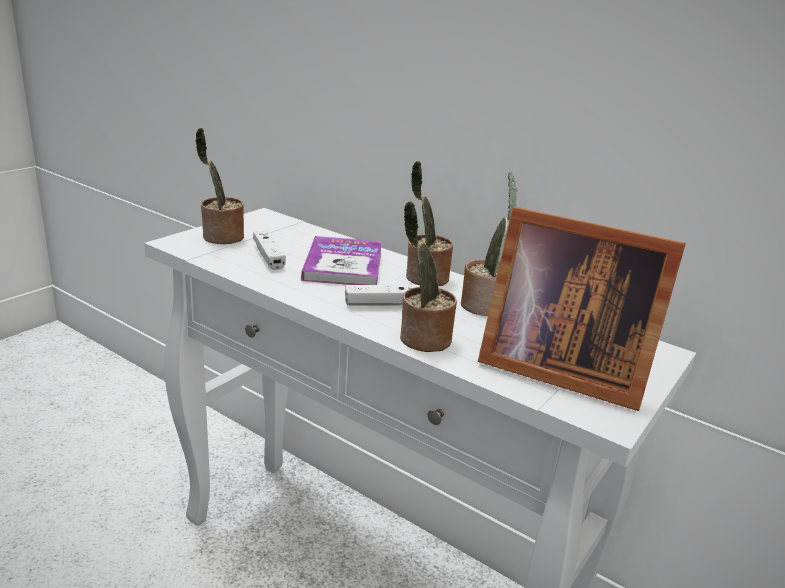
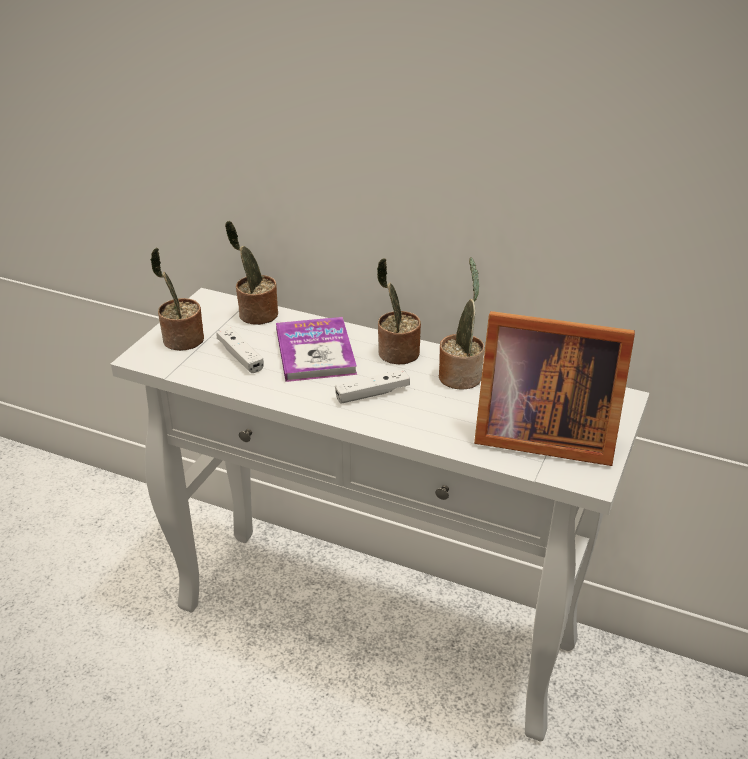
camera: 10 degrees left, 10 degrees up
(421, 339) = (419, 428): potted plant -> potted plant (255, 315)

